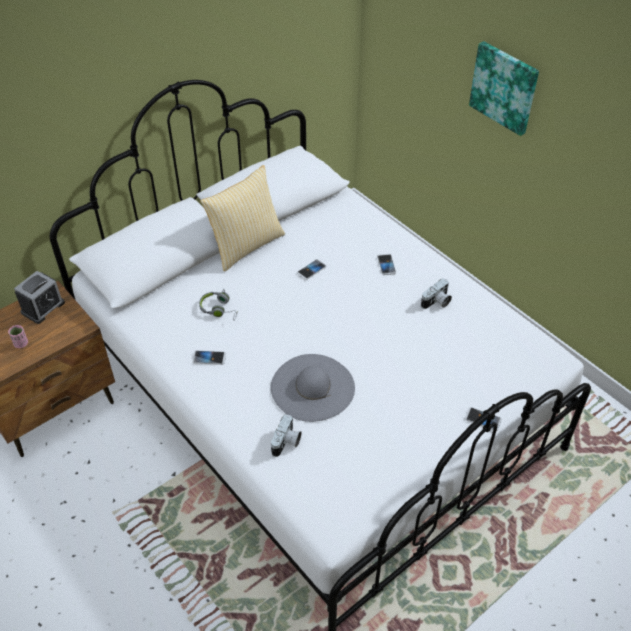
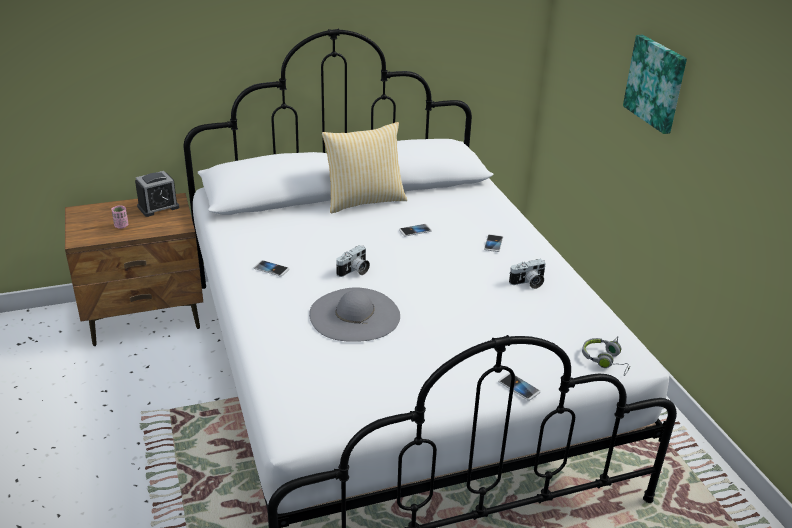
camera: 20 degrees right, 15 degrees down
(219, 309) = (306, 238): grey headphones -> grey headphones (605, 361)
(287, 443) = (298, 349): camera -> camera (354, 271)

